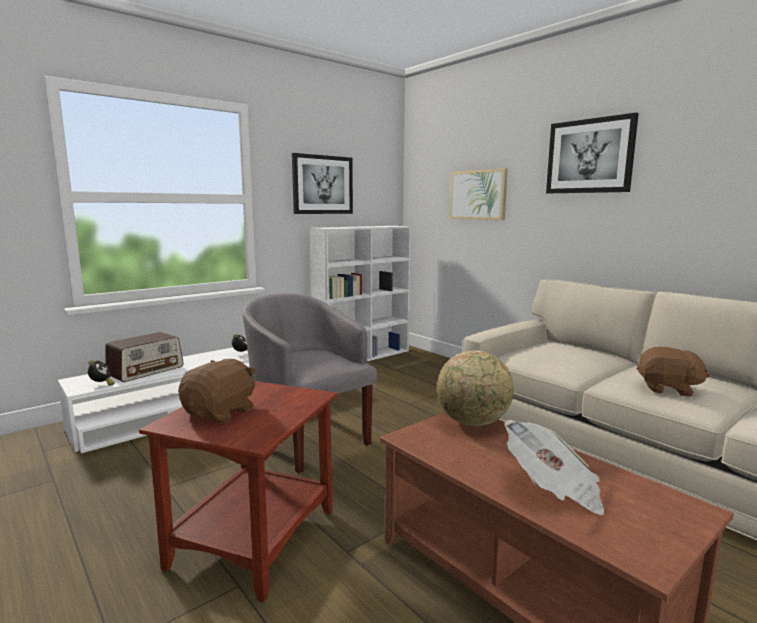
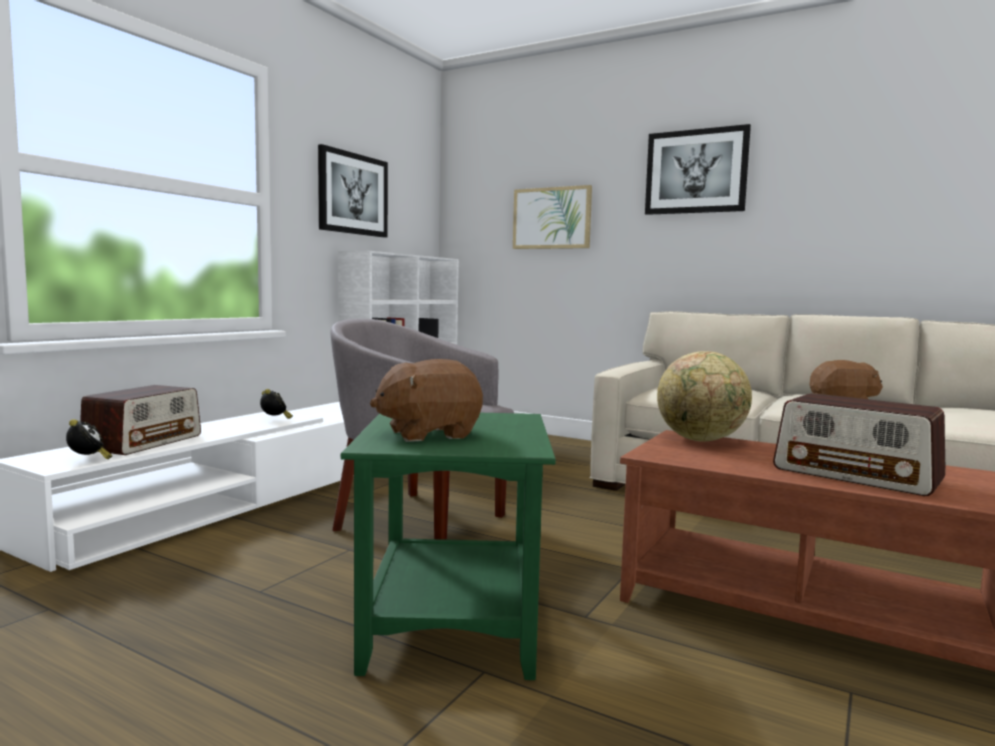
camera: 20 degrees left, 5 degrees down
(221, 412) = (428, 434): brown plush toy -> brown plush toy turned 120 degrees counterclockwise
(252, 537) = (449, 622): brown side table -> green side table
(553, 489) = (857, 475): newspaper -> radio

